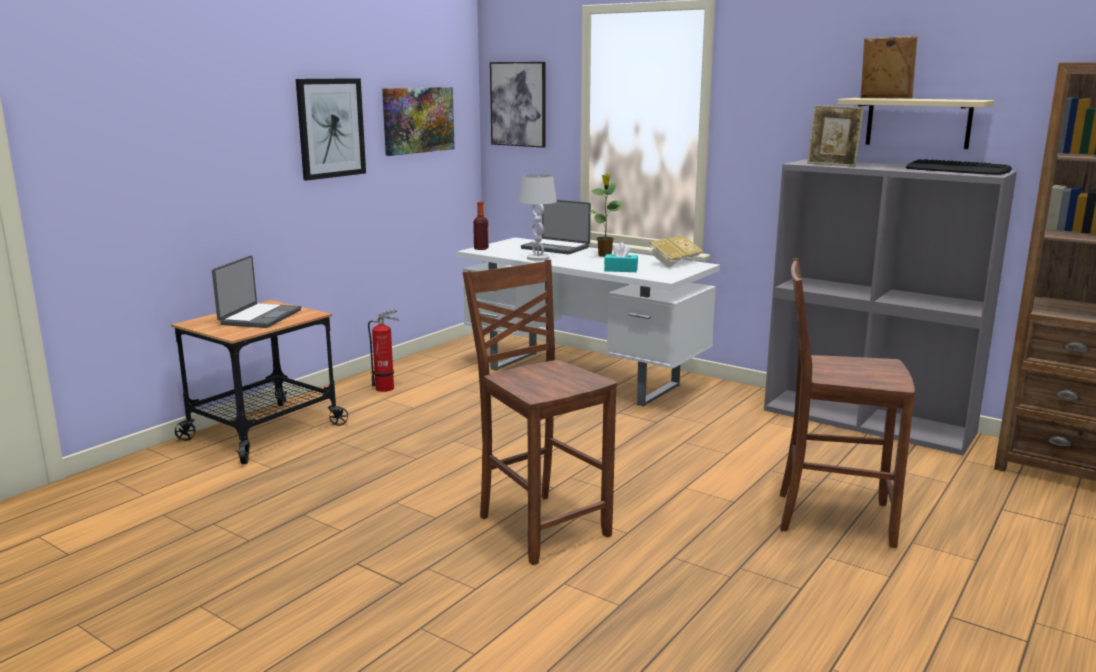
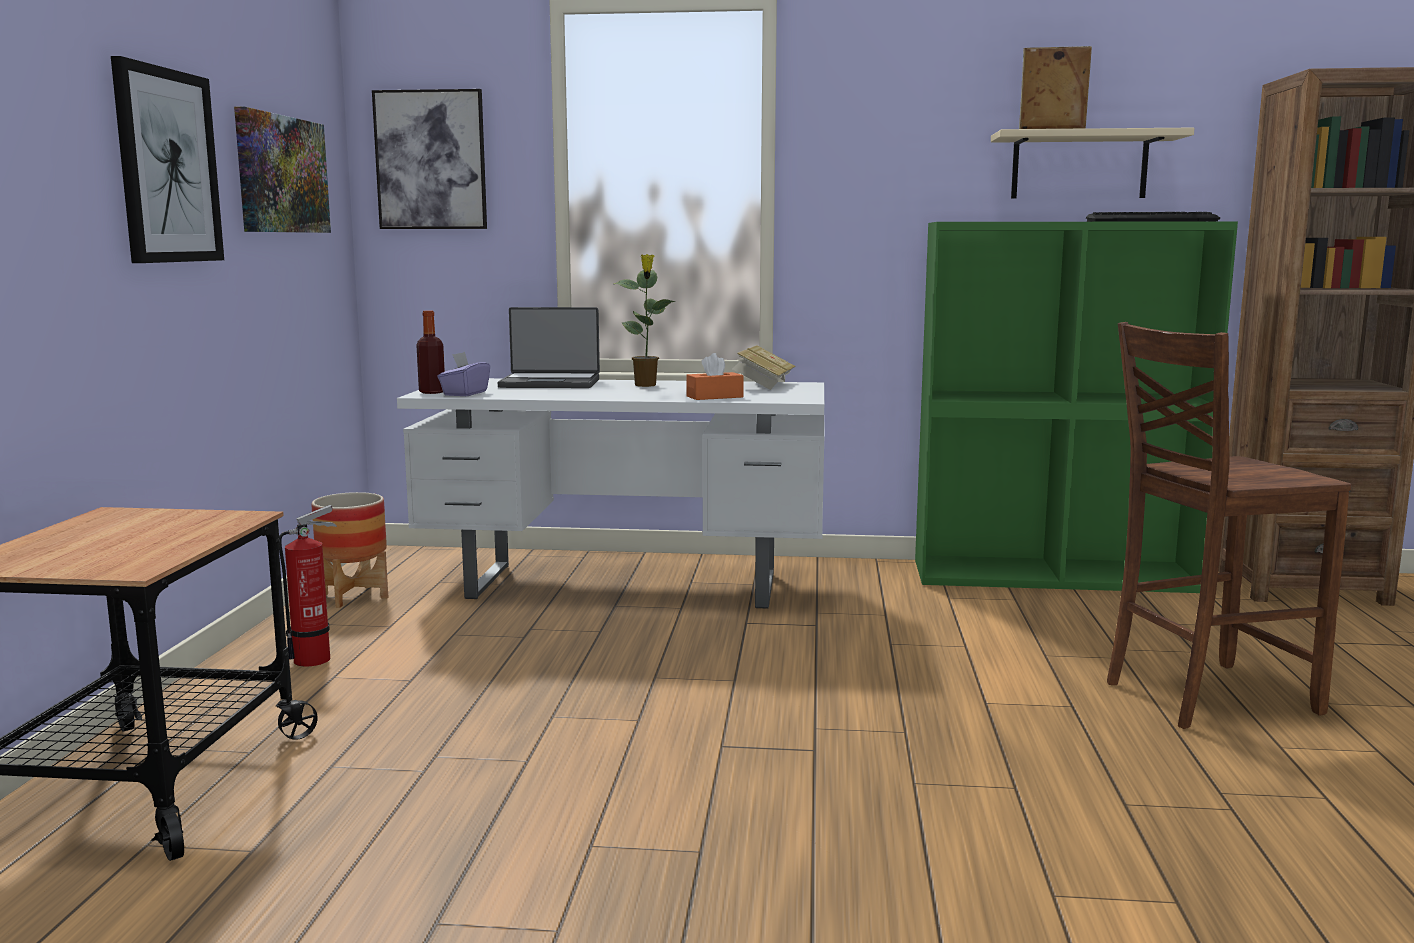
camera: 30 degrees left, 5 degrees down
(259, 317) = (132, 535): laptop -> none
(440, 358) = (353, 596): none -> planter
(495, 251) = (464, 393): none -> purple tissue box
(538, 258) = (556, 395): white table lamp -> none
(541, 525) = (884, 813): brown chair -> none
(620, 270) = (714, 397): turquoise tissue box -> orange tissue box
(832, 165) = (1000, 221): picture frame -> none
(868, 421) = (1053, 575): grey bookcase -> green bookcase

